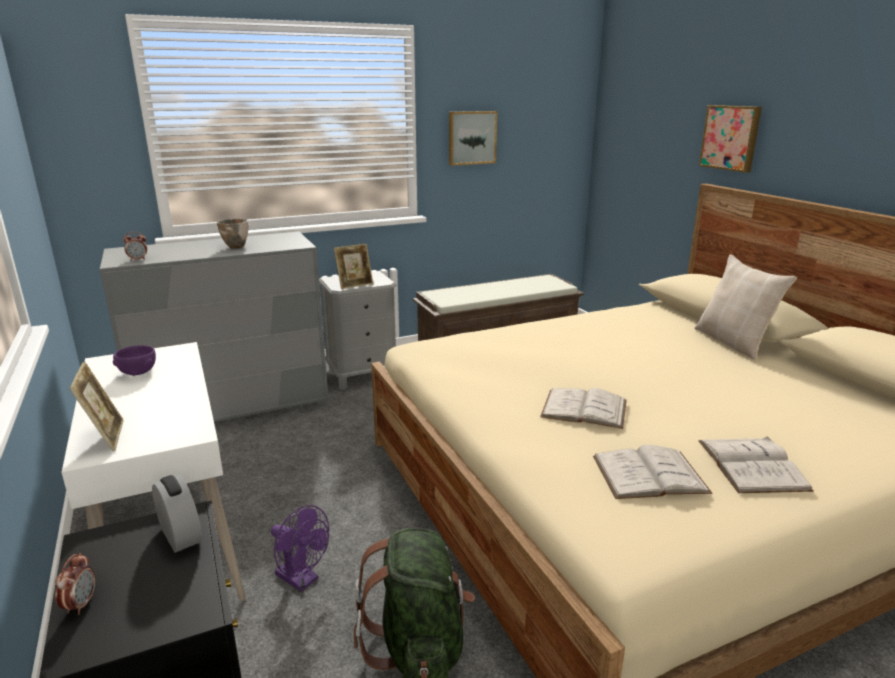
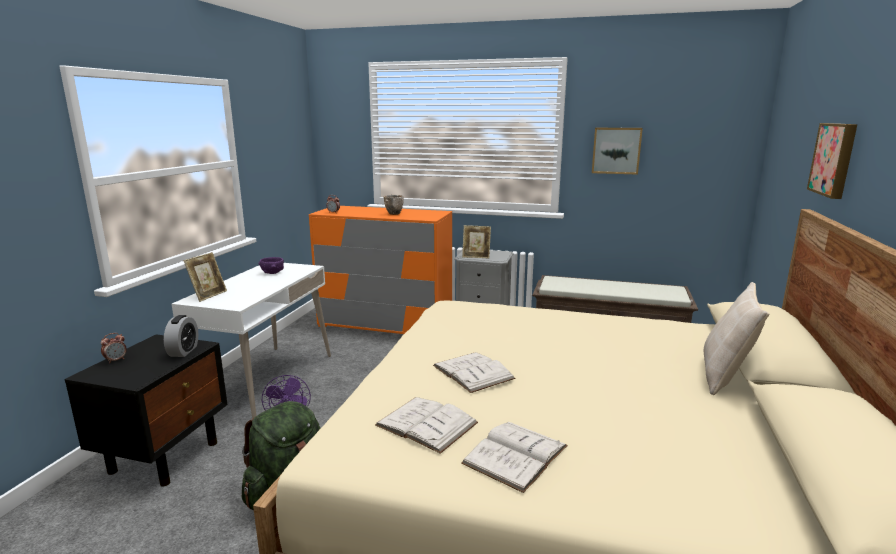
camera: 40 degrees right, 5 degrees down
(233, 404) = (385, 324): grey dresser -> orange dresser

